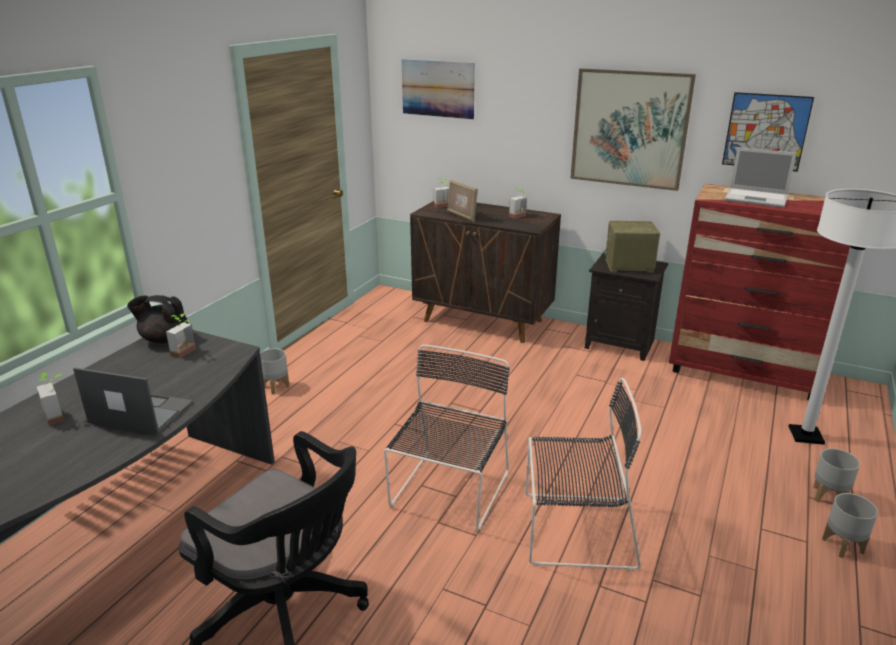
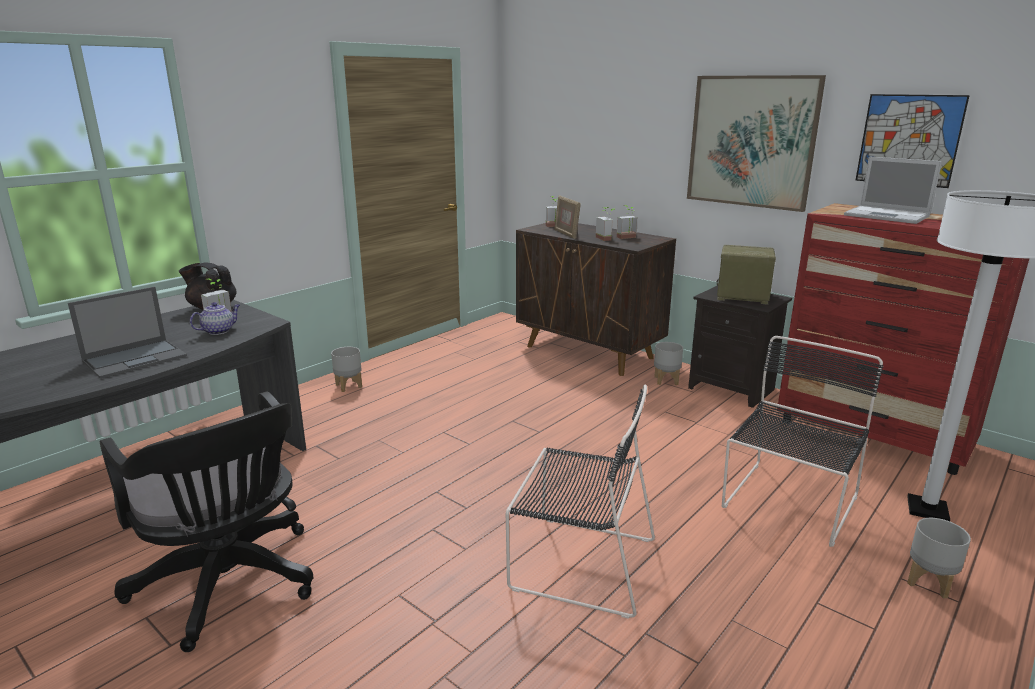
camera: 15 degrees right, 5 degrees down
(60, 415) = (70, 352): potted plant -> potted plant (606, 238)
(140, 412) = (136, 358): laptop -> laptop turned 105 degrees clockwise
(196, 367) = (219, 331): none -> teapot
(438, 88) = (560, 105): picture -> none
(449, 492) = (461, 502): black chair -> black chair (788, 504)
(842, 545) = (924, 642): grey planter -> grey planter (666, 380)

